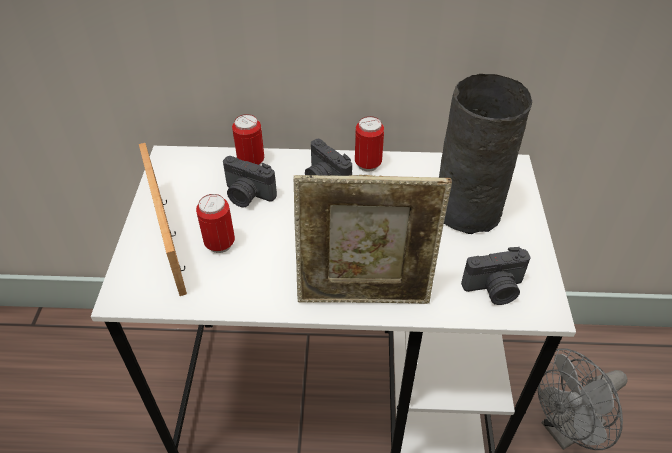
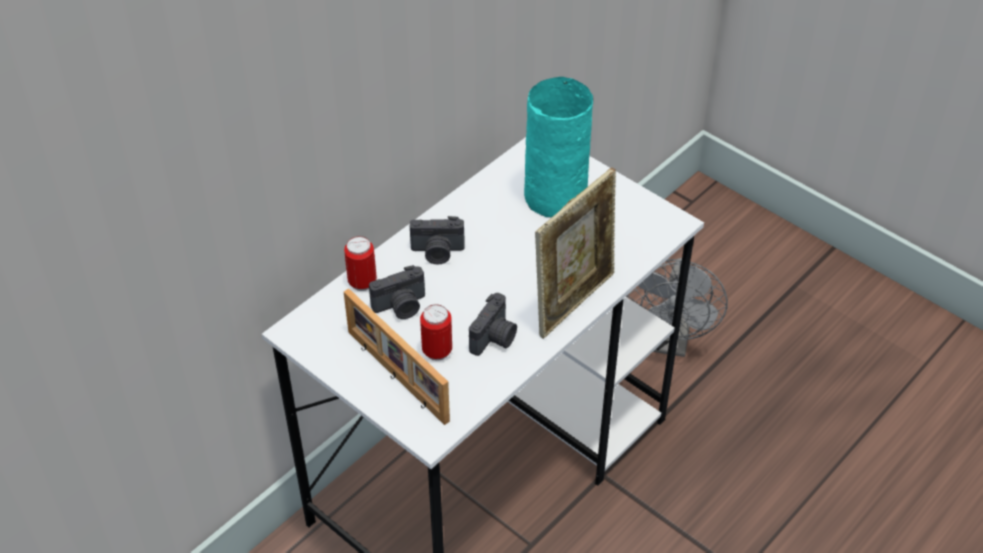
camera: 50 degrees left, 0 degrees up
(170, 236) = (395, 377): picture frame -> picture frame turned 150 degrees counterclockwise
(368, 164) = (447, 217): can -> none
(467, 208) = (554, 196): grey vase -> turquoise vase
(494, 289) = (636, 234): camera -> camera (495, 338)

